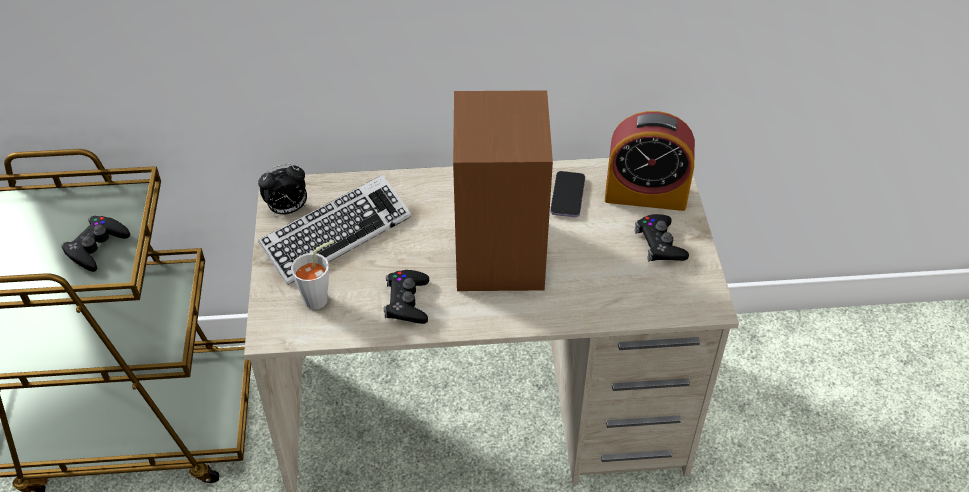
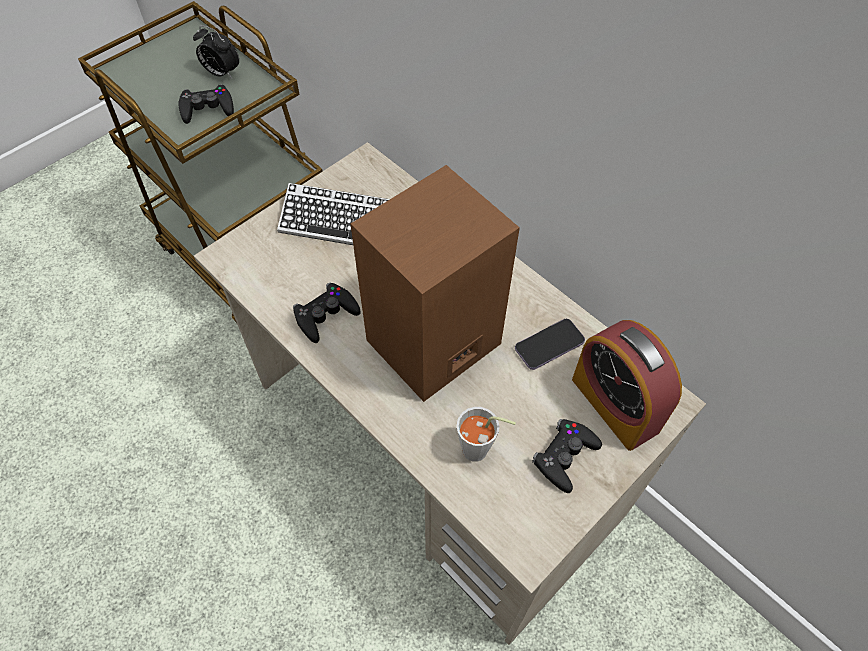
camera: 50 degrees right, 10 degrees up
(287, 210) = (350, 179): alarm clock -> alarm clock (221, 73)
(321, 298) = (282, 260): grey cup -> grey cup (480, 451)

